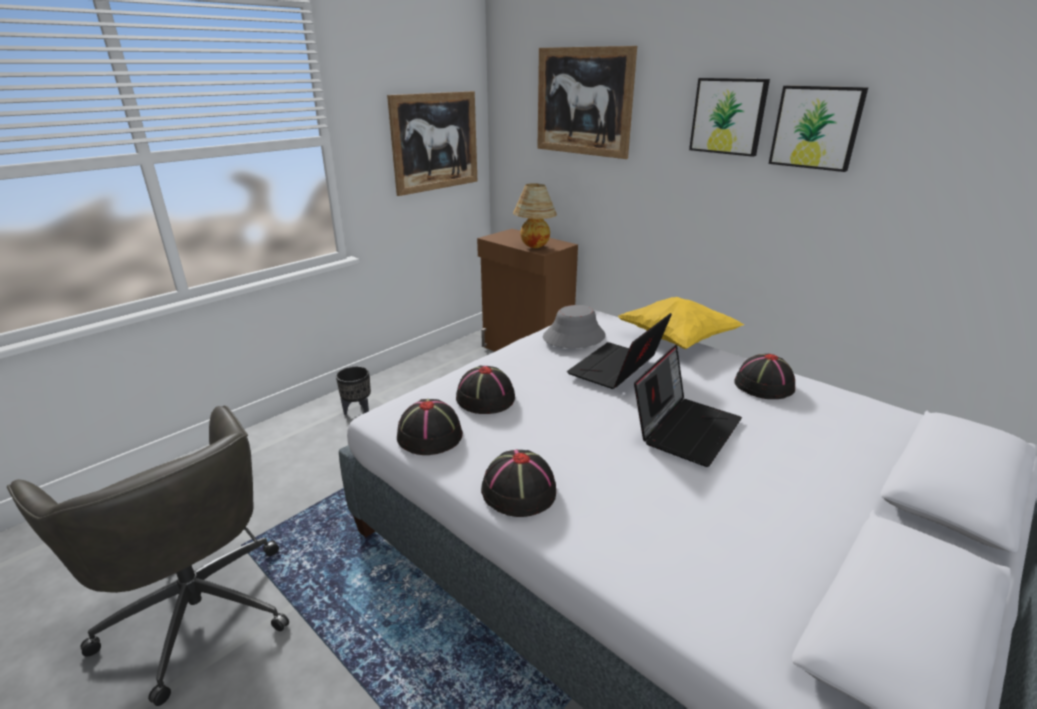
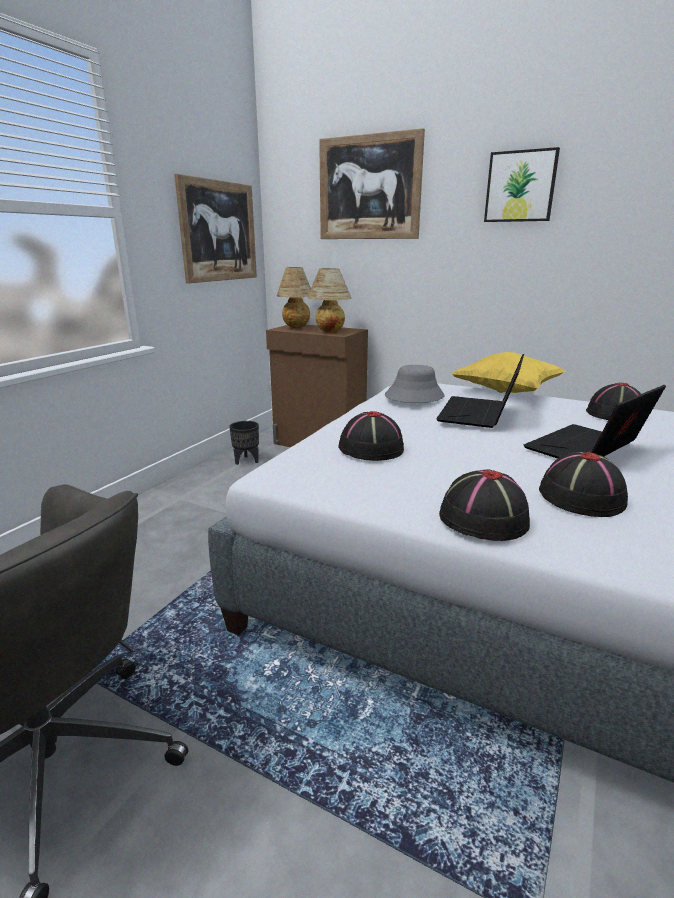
camera: 15 degrees left, 5 degrees down
(358, 411) = (167, 513): black planter -> black planter (247, 461)
(430, 435) = (339, 484): black hat -> black hat (580, 497)
(507, 237) = (296, 328): none -> table lamp
(685, 428) = (587, 449): laptop -> laptop turned 150 degrees counterclockwise
(816, 127) = (606, 188): picture -> none

